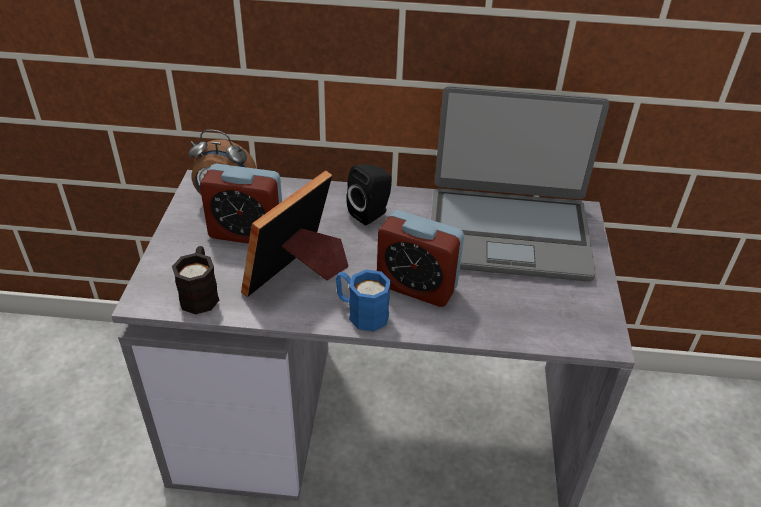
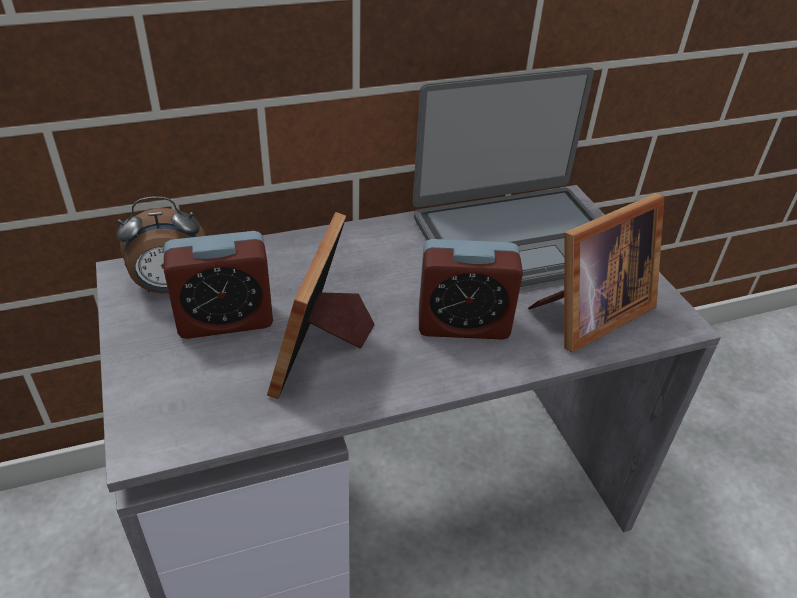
camera: 25 degrees left, 0 degrees up
(200, 293) = (214, 413): black mug -> none
(361, 312) = (424, 373): blue mug -> none
(371, 213) = (359, 256): black speaker -> none
(525, 309) = (588, 315): none -> picture frame

